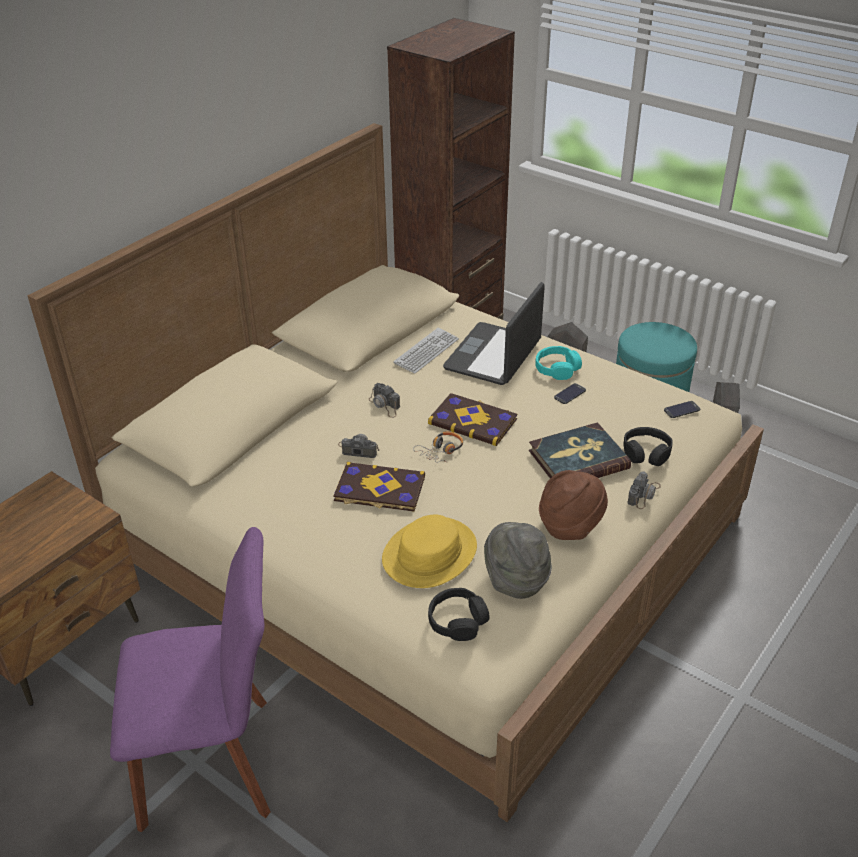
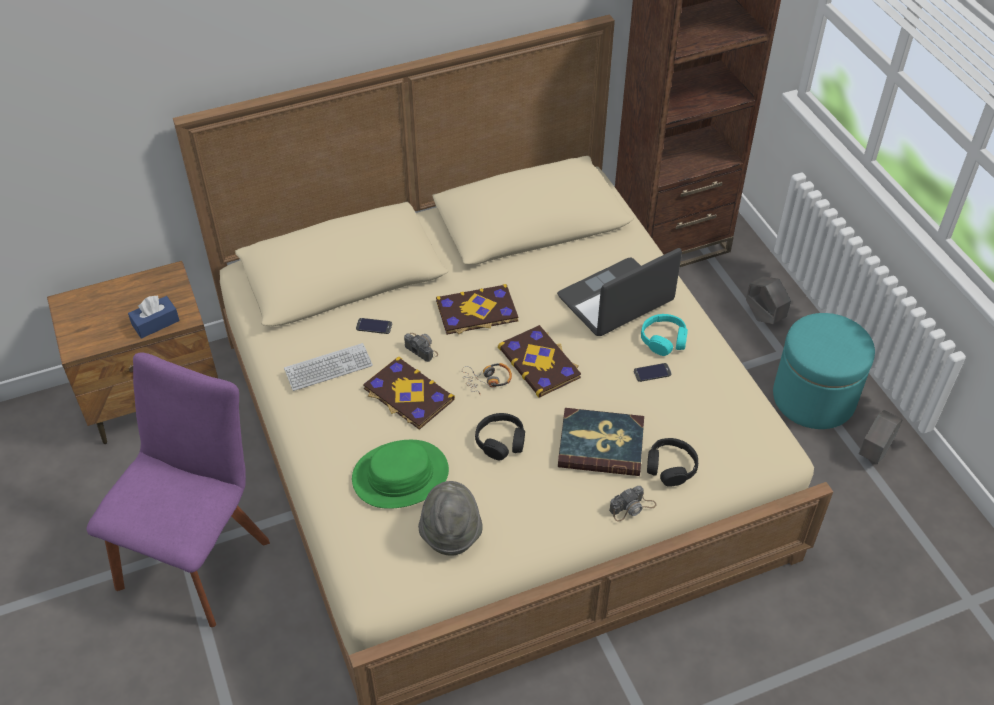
camera: 30 degrees right, 10 degrees up
(66, 532) = (155, 323): none -> blue tissue box
(215, 762) = (197, 557): purple chair -> purple chair turned 90 degrees counterclockwise
(385, 405) = (477, 312): camera -> book
(426, 352) = (558, 270): keyboard -> keyboard (328, 368)
(430, 554) = (400, 475): yellow hat -> green hat
(457, 621) = (375, 547): black headphones -> black headphones (500, 441)
(570, 525) = (539, 506): brown hat -> none
(682, 410) = (747, 437): phone -> phone (374, 326)

